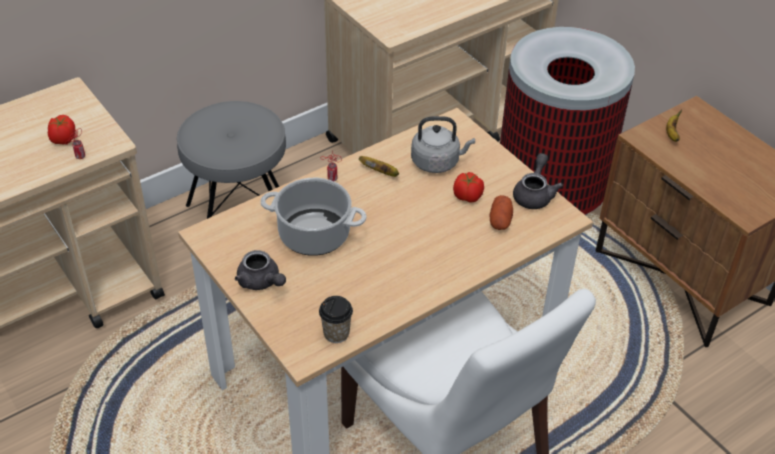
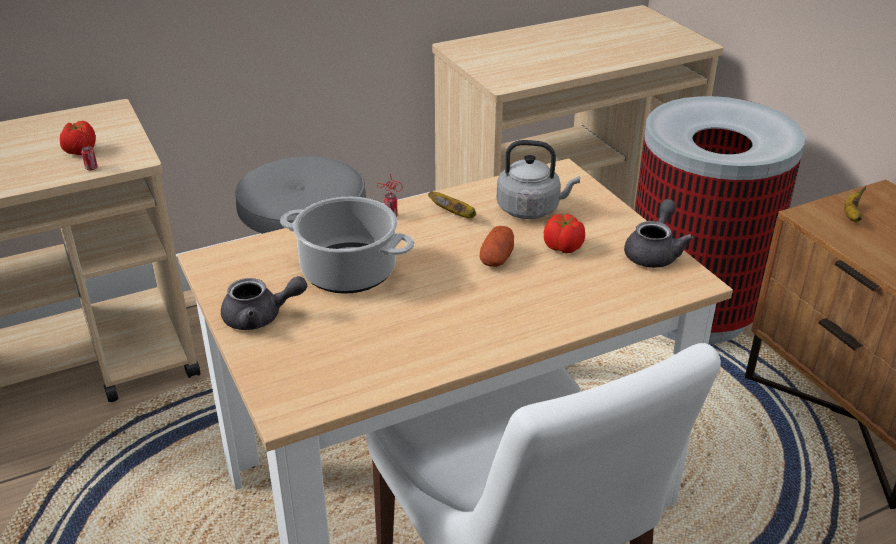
camera: 10 degrees right, 10 degrees down
(261, 282) = (261, 317): grey teapot -> grey teapot turned 60 degrees counterclockwise
(336, 333) = (341, 387): cup -> none
(500, 220) = (602, 277): potato -> potato (497, 258)

